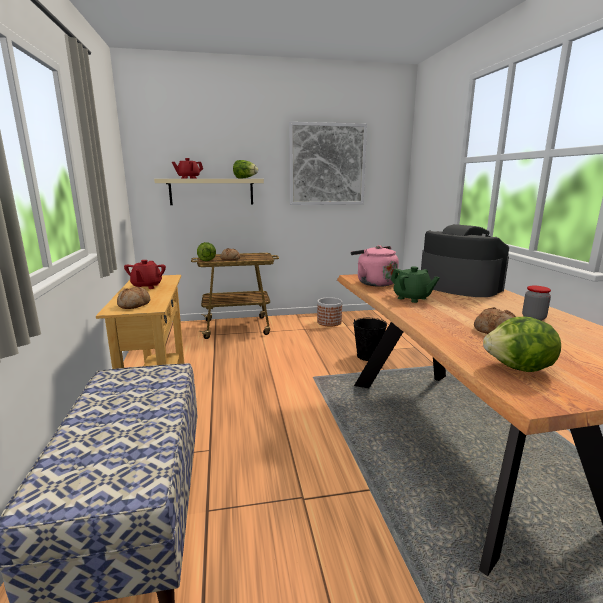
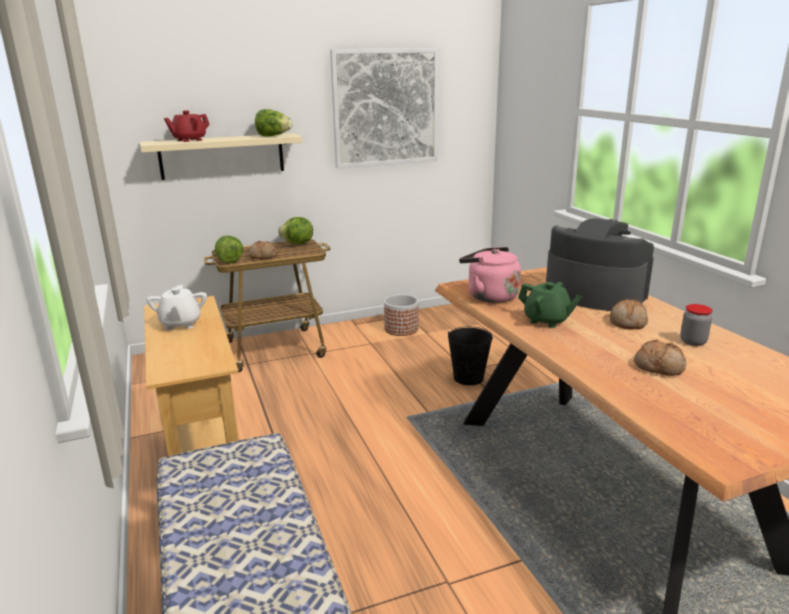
camera: 10 degrees left, 5 degrees up
(134, 305) = (188, 361): bread -> bread (628, 322)
(147, 286) = (180, 324): red teapot -> white teapot
(519, 369) = (699, 420): lettuce -> lettuce (297, 244)

